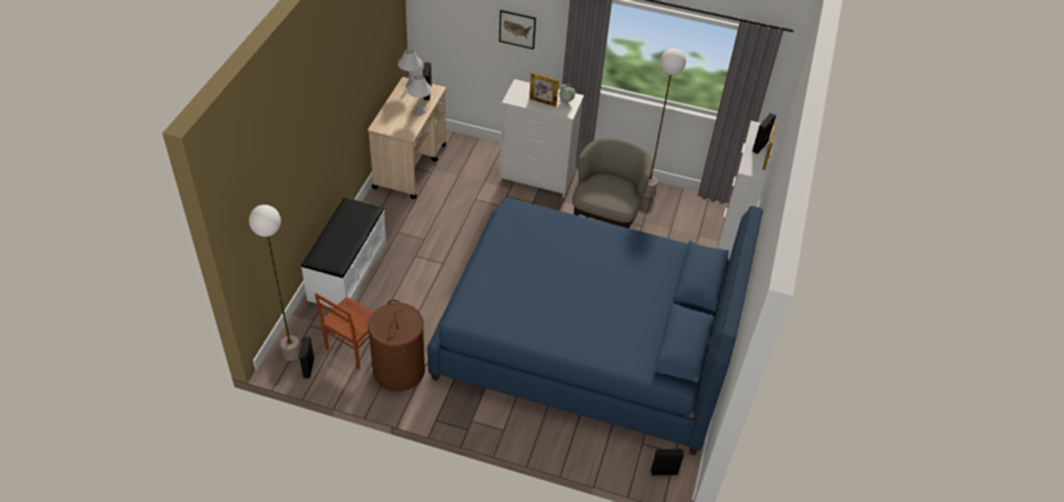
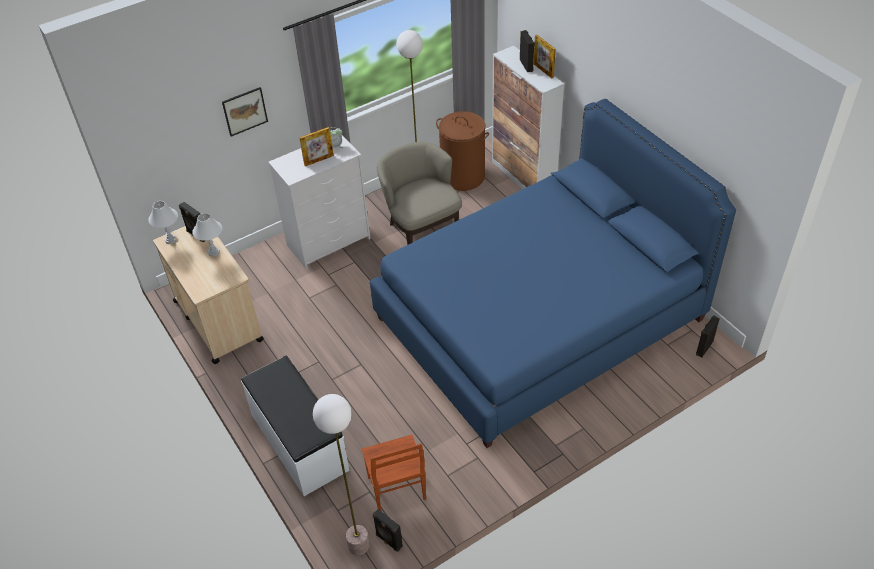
camera: 45 degrees left, 0 degrees up
(399, 371) = (455, 468): brown laundry basket -> brown laundry basket (463, 176)

